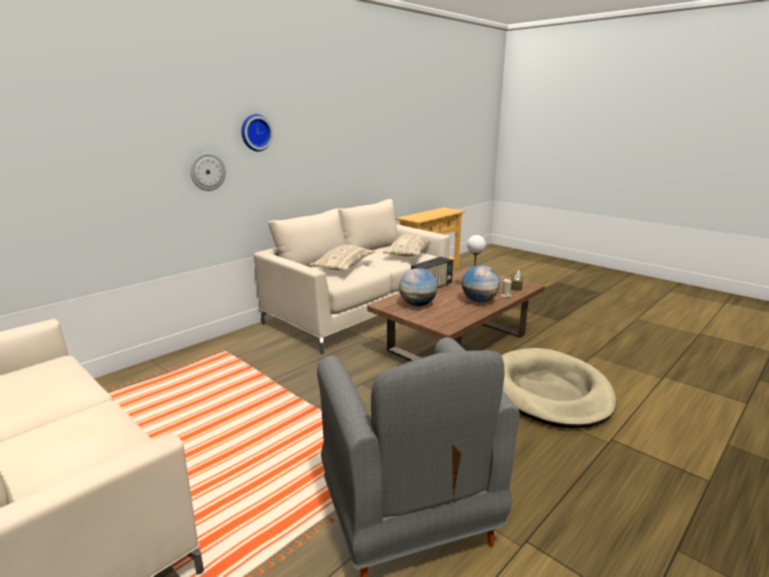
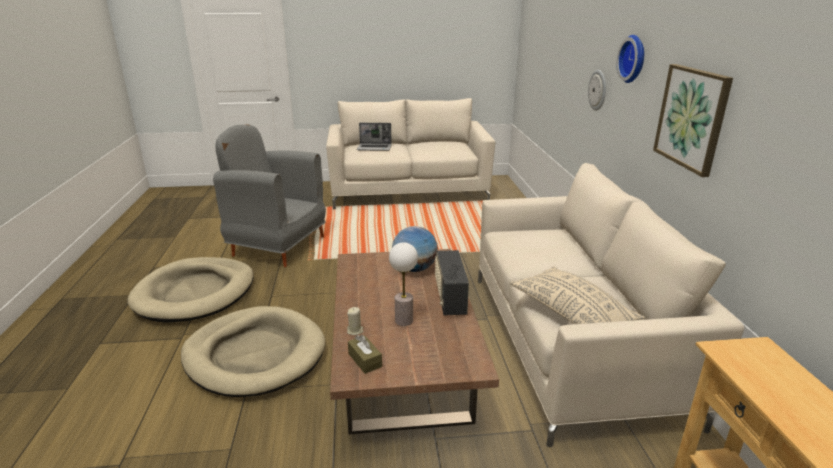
camera: 130 degrees right, 5 degrees up
(56, 453) = (375, 148): none -> laptop
(324, 154) = (692, 118): none -> picture
(343, 266) = (549, 249): beige pillow -> none
(479, 301) = (370, 305): globe -> none
(580, 494) = (195, 293): none -> beige dog bed

